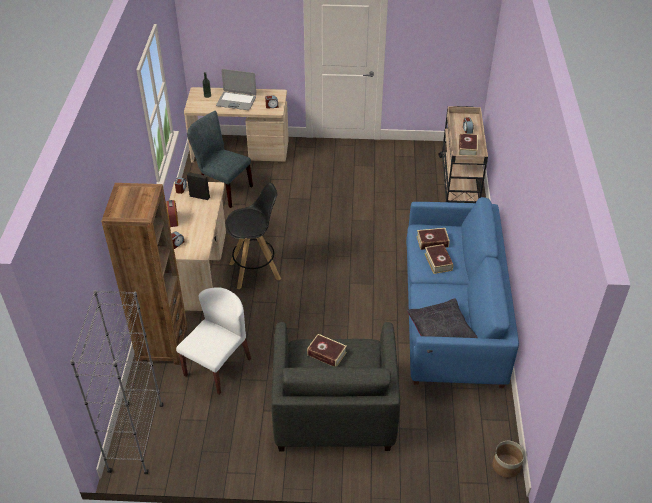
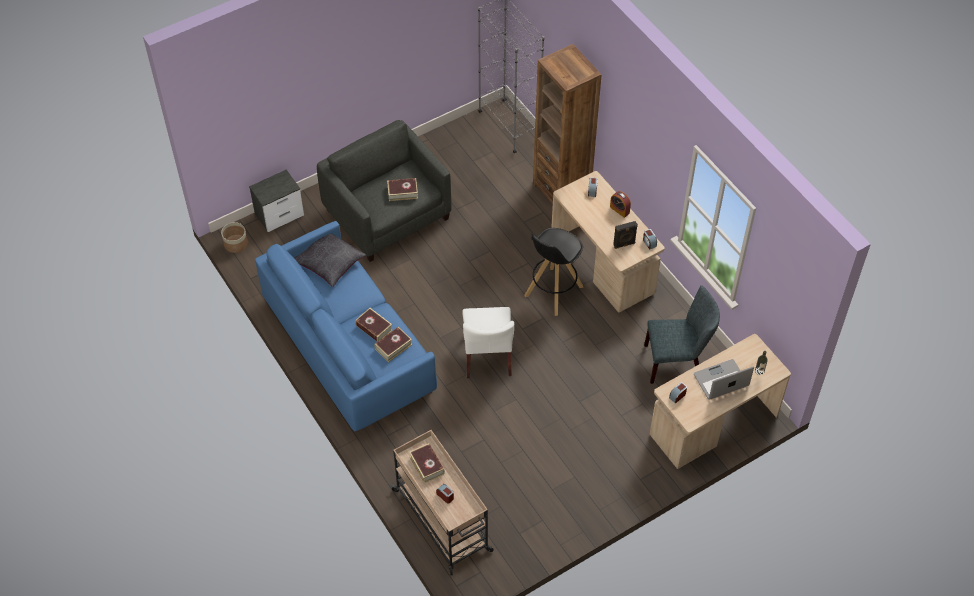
camera: 145 degrees right, 10 degrees up
(217, 366) = (502, 198): white chair -> white chair (487, 356)
(441, 473) = (280, 214): none -> nightstand

